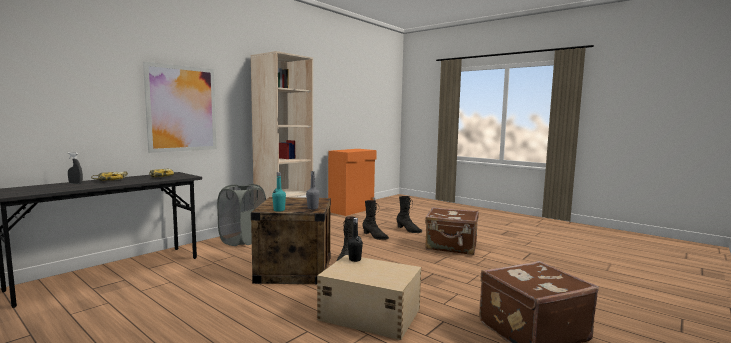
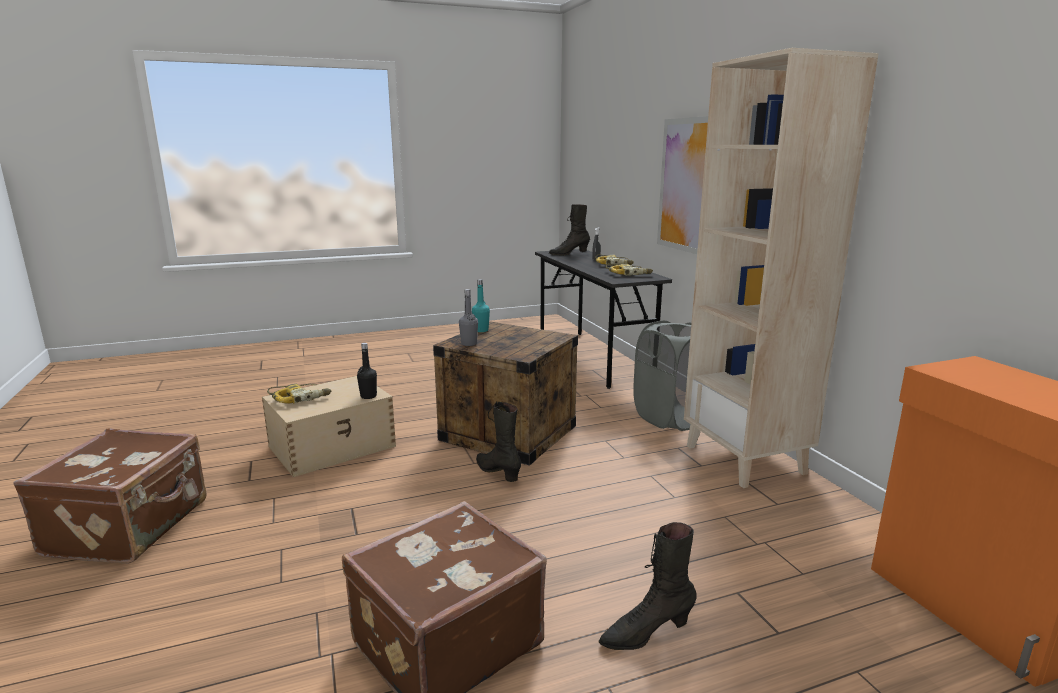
camera: 120 degrees right, 10 degrees up
(375, 237) = (617, 548): black boot -> black boot (569, 254)
(385, 277) = (300, 398): none -> power drill

